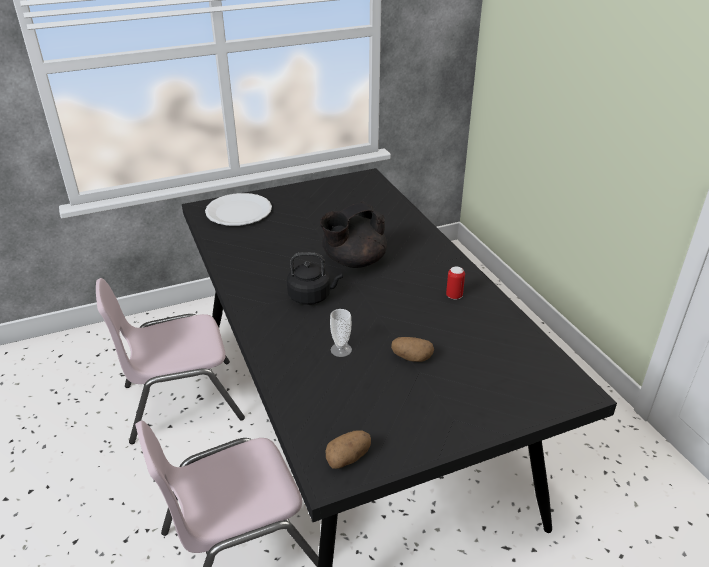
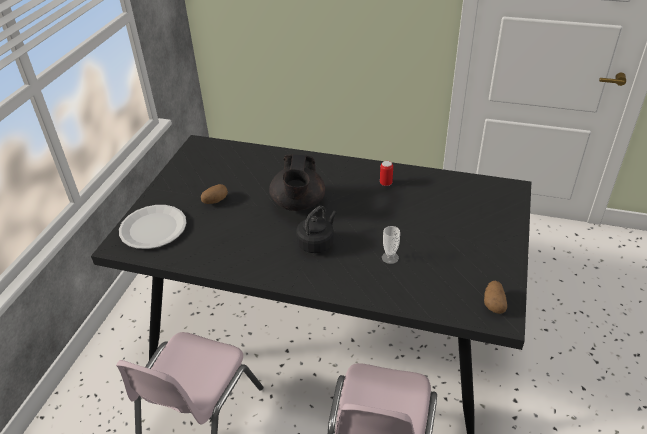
camera: 50 degrees left, 5 degrees up
(411, 357) = (427, 232): potato -> potato (215, 201)

